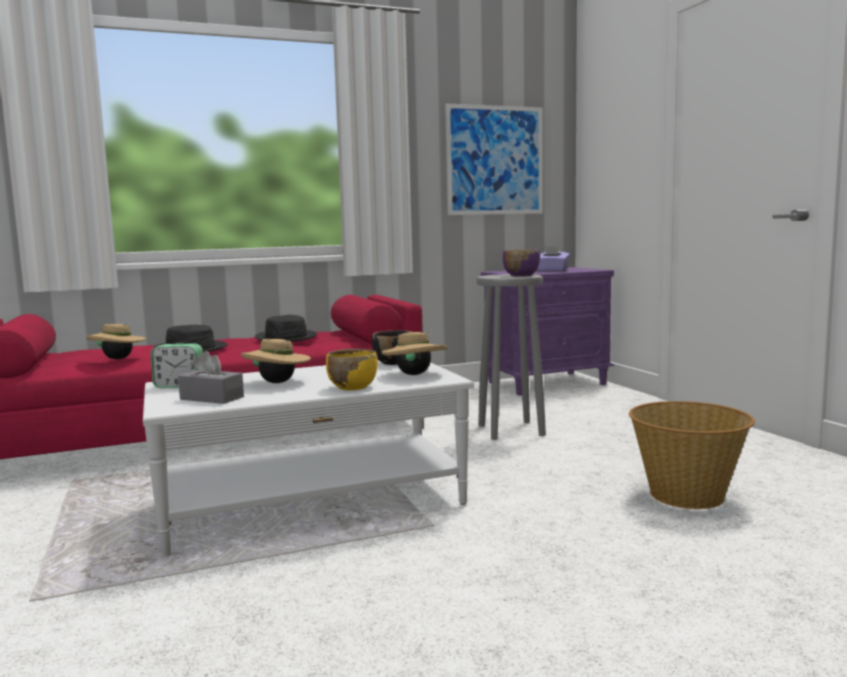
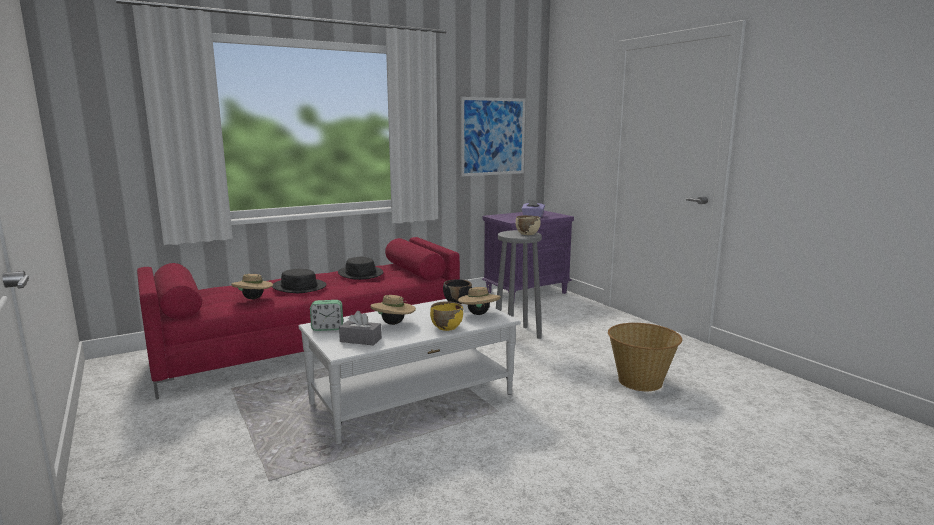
camera: 10 degrees left, 5 degrees up
(520, 275) = (527, 233): purple bowl -> beige bowl

